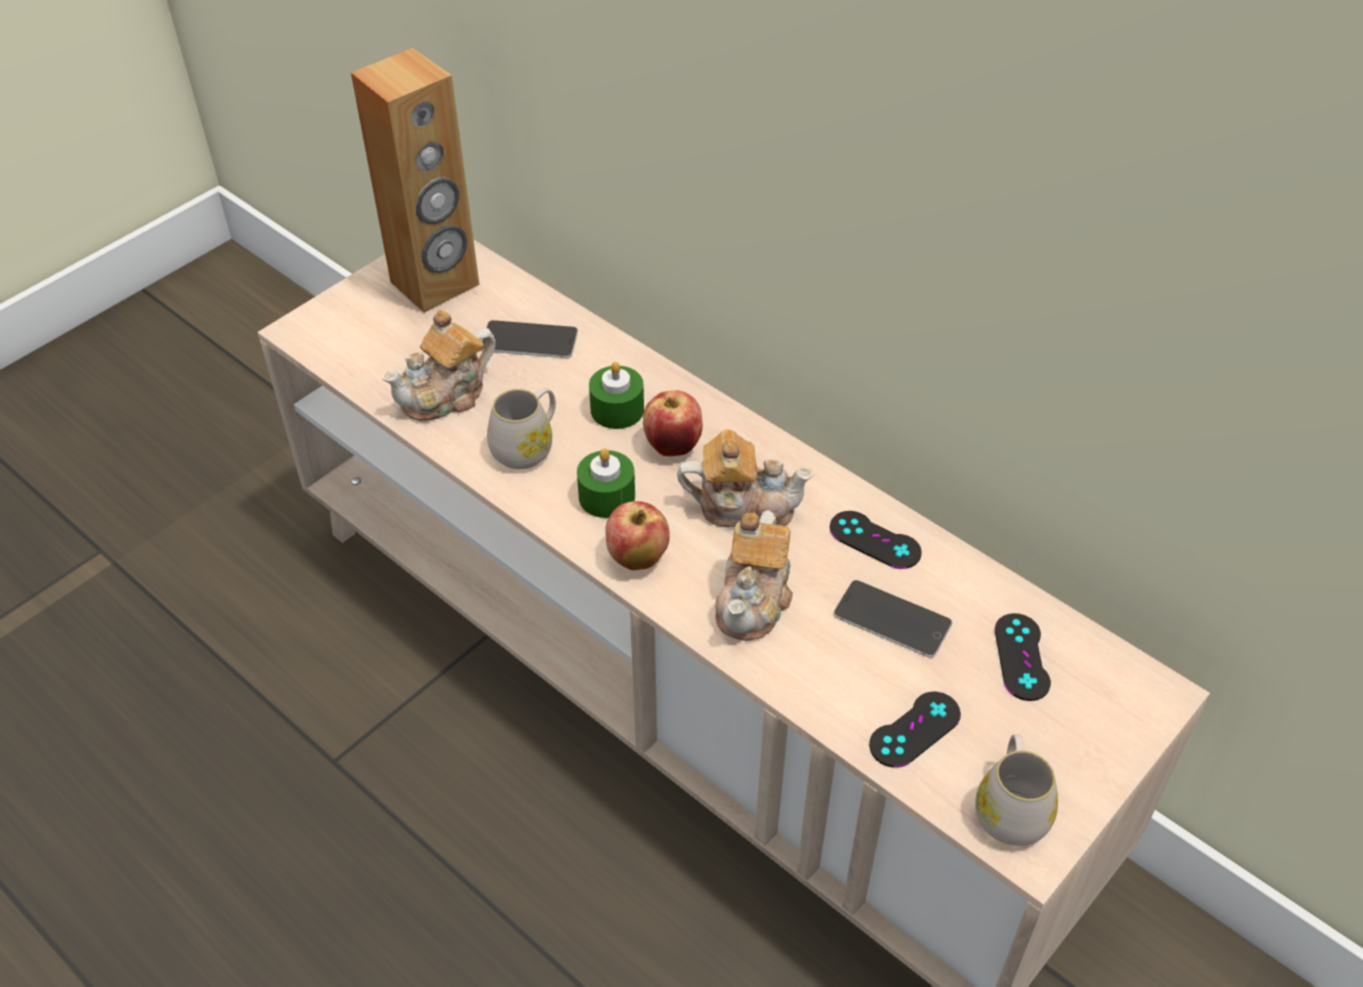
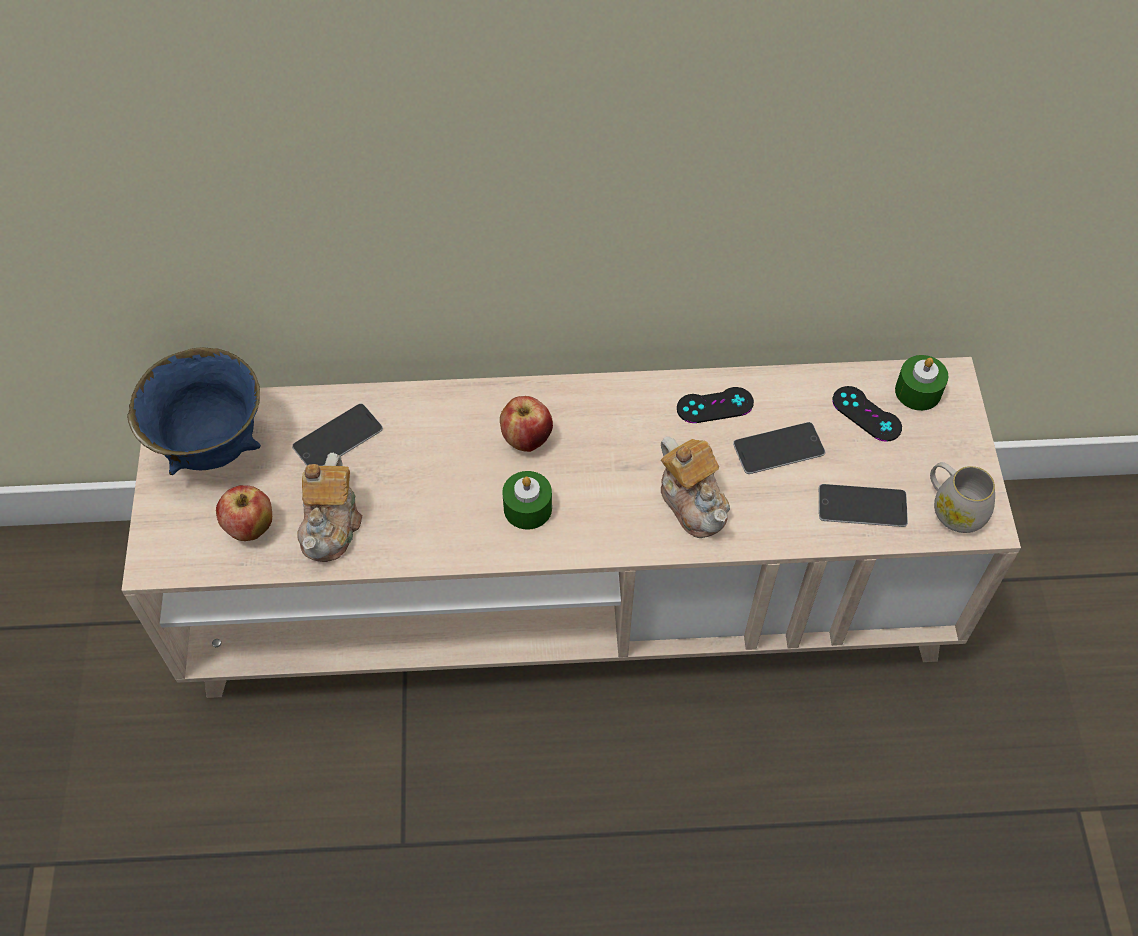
camera: 45 degrees left, 10 degrees up
(435, 284) = (212, 447): brown speaker -> blue bowl
(527, 447) = (435, 516): white mug -> none
(617, 409) = (460, 442): green candle -> green candle (918, 391)
(637, 558) = (595, 533): apple -> apple (250, 528)
(744, 506) = (617, 445): teapot -> none
(914, 729) = (862, 506): black game controller -> phone

